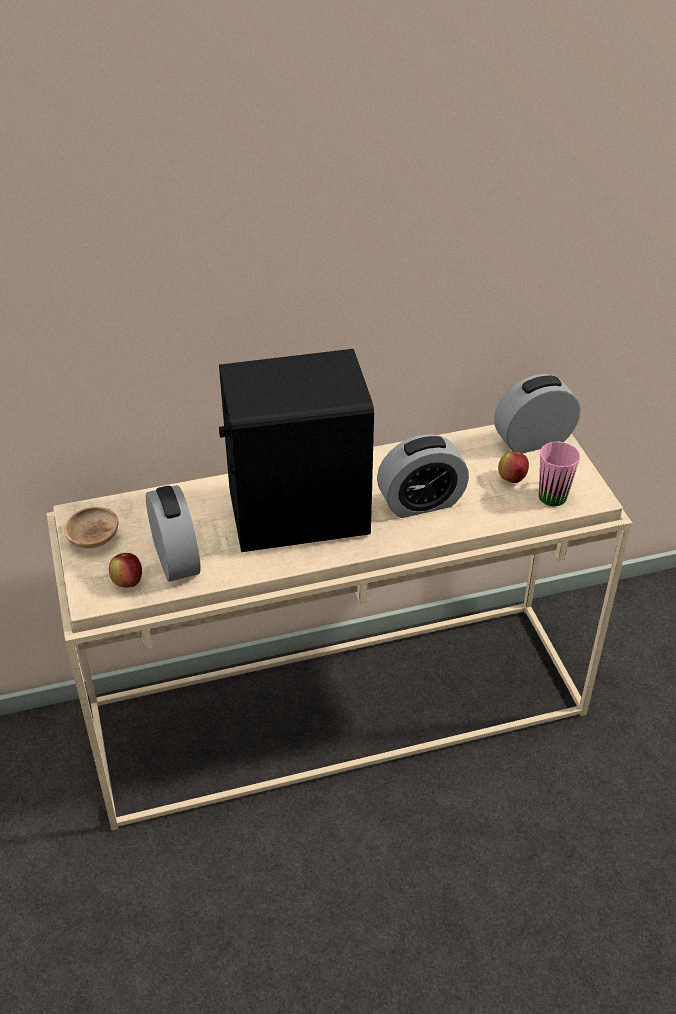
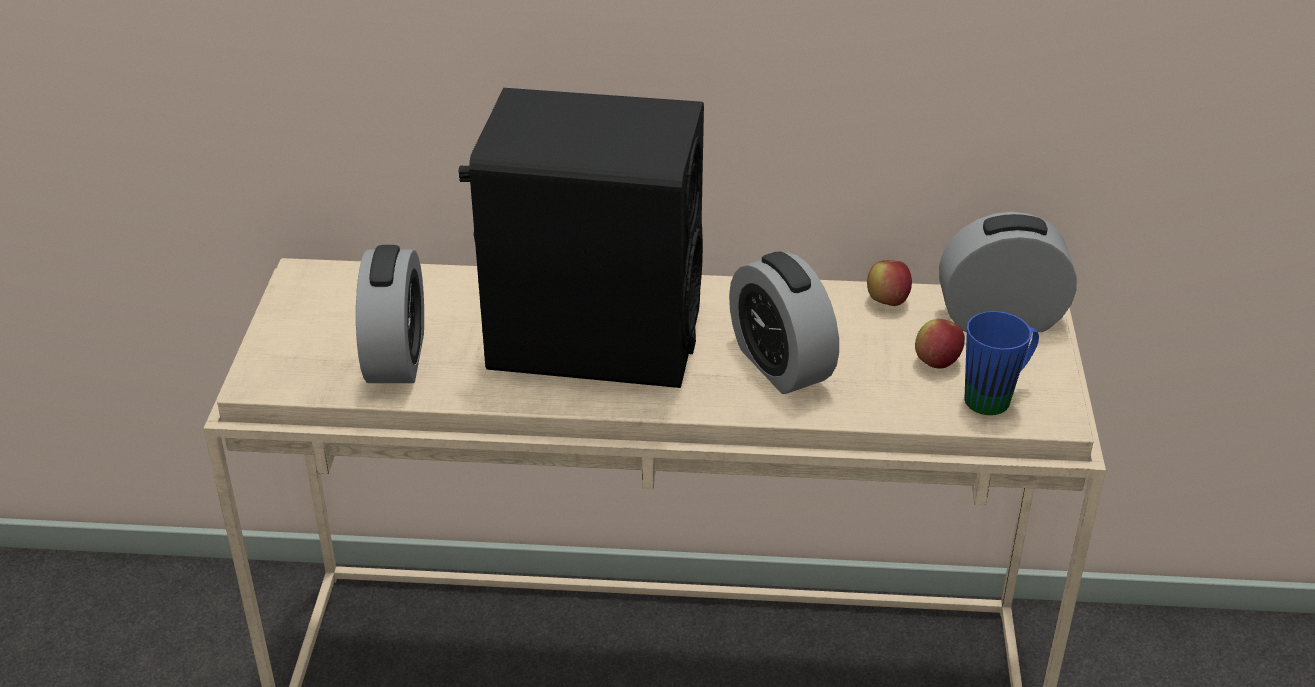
camera: 20 degrees right, 5 degrees down
(94, 539) = (305, 309): brown bowl -> none
(127, 582) = (315, 371): apple -> apple (887, 301)
(421, 502) = (780, 364): alarm clock -> alarm clock turned 60 degrees clockwise
(556, 492) = (996, 396): pink mug -> blue mug

